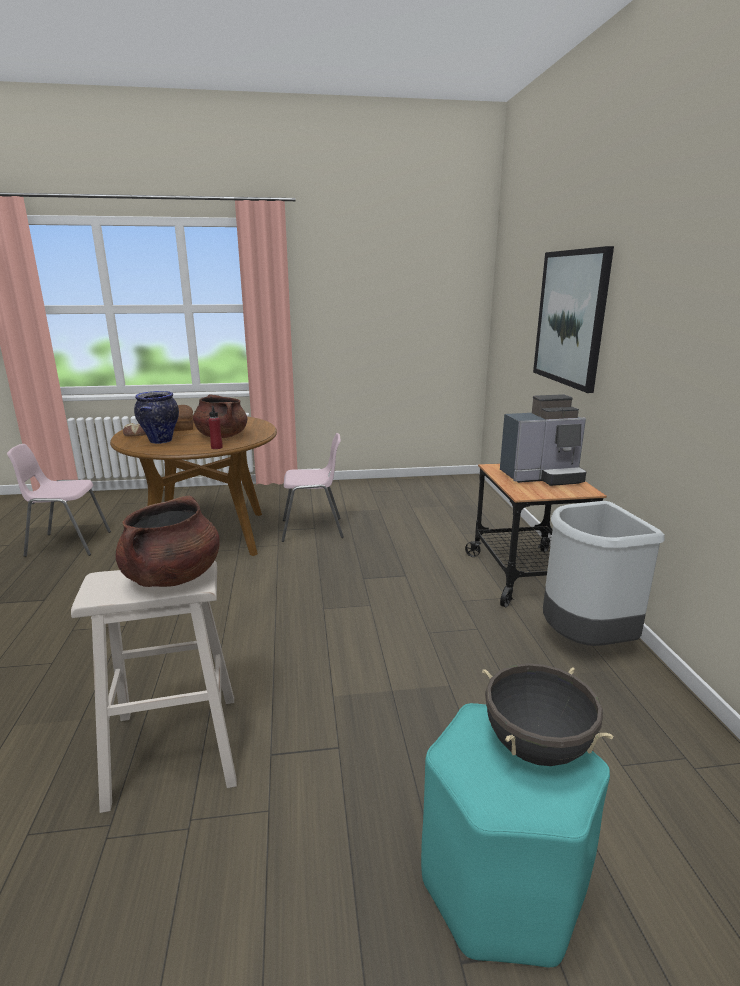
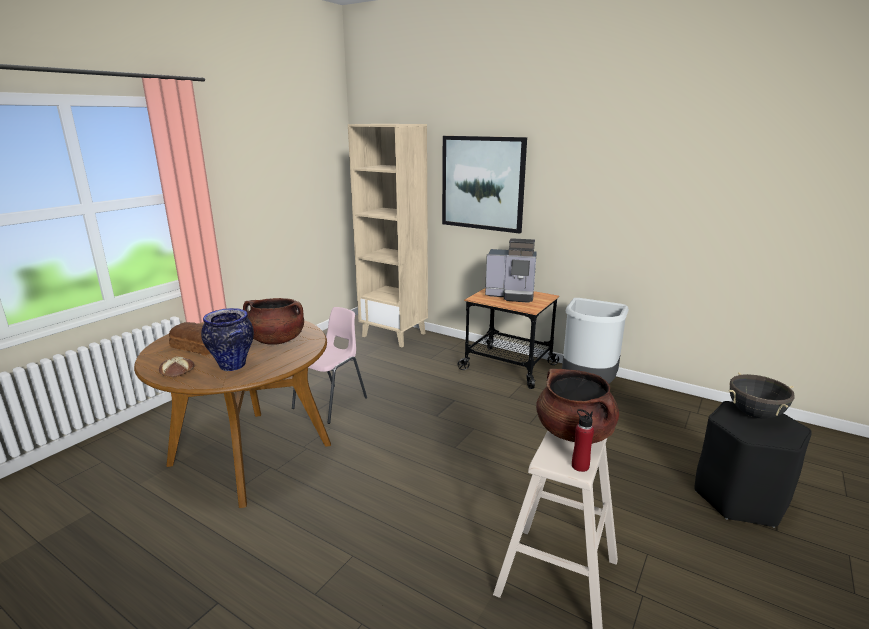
camera: 50 degrees left, 0 degrees up
(68, 544) = (100, 551): pink chair -> none
(216, 447) = (307, 350): red bottle -> red bottle (580, 466)
(472, 501) = (394, 335): none -> beige bookcase
(501, 887) = (740, 498): turquoise stool -> black stool
(542, 477) = (512, 295): coffee machine -> coffee machine turned 75 degrees clockwise

